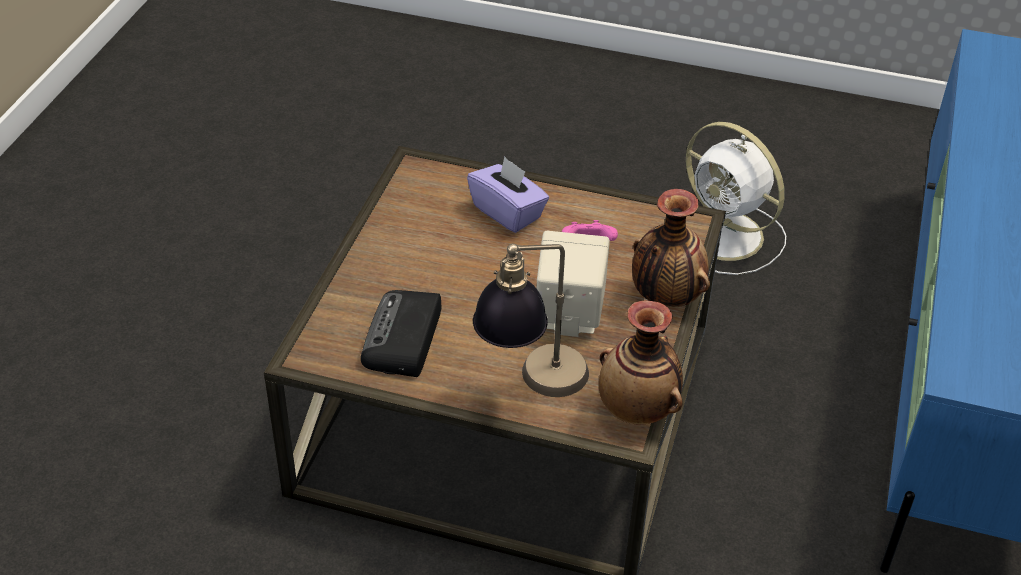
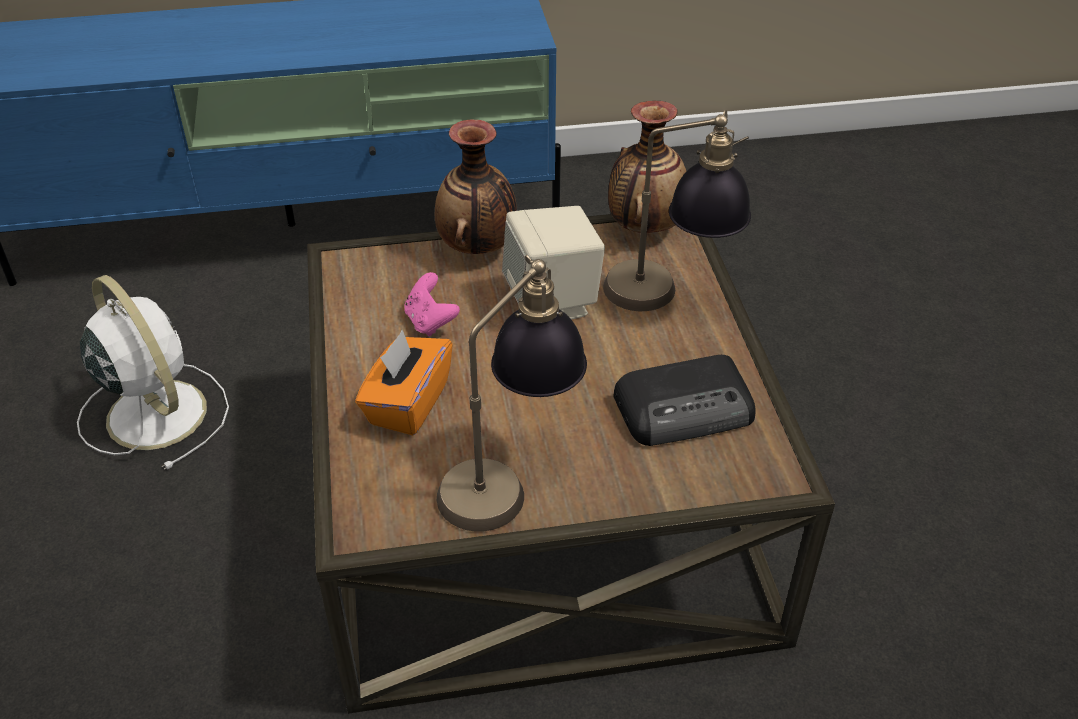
camera: 115 degrees left, 0 degrees up
(407, 234) = (511, 477): none -> table lamp
(508, 212) = (407, 404): purple tissue box -> orange tissue box
(727, 237) = (154, 412): white fan -> white fan turned 60 degrees counterclockwise

